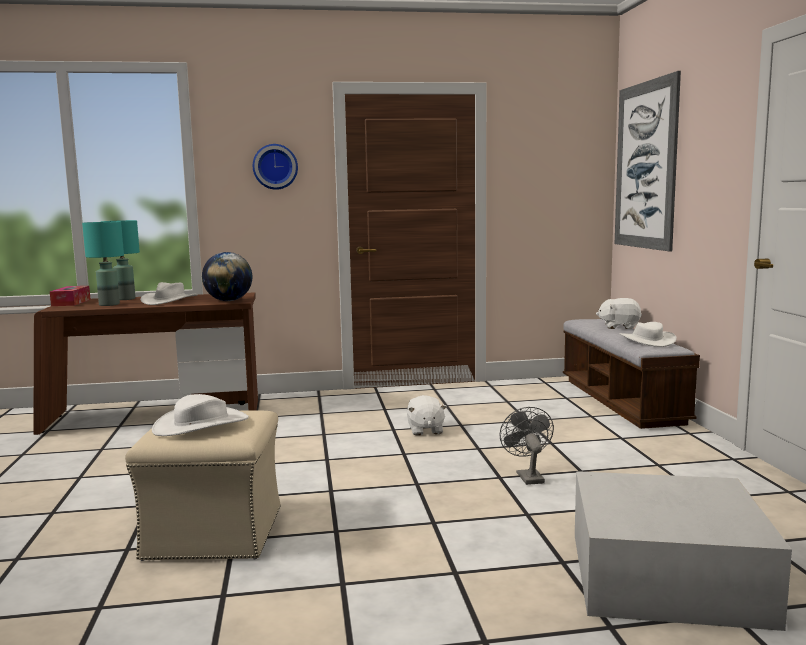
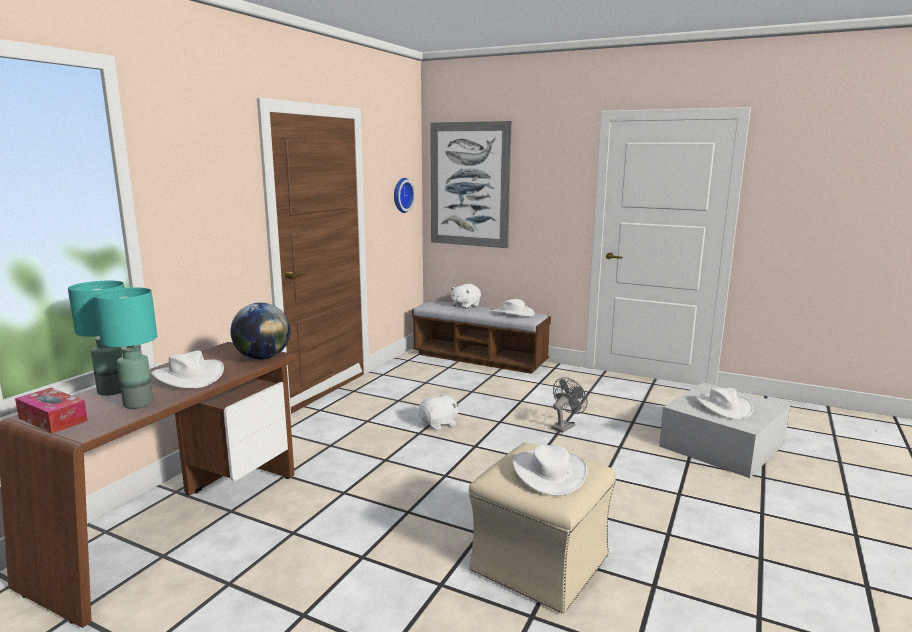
camera: 55 degrees left, 5 degrees up
(275, 167) = (215, 193): wall clock -> wall clock (401, 195)
(425, 430) = (439, 424): white plush toy -> white plush toy turned 60 degrees counterclockwise
(527, 476) = (565, 426): grey fan -> grey fan turned 105 degrees clockwise
(658, 503) = (723, 407): none -> white hat

